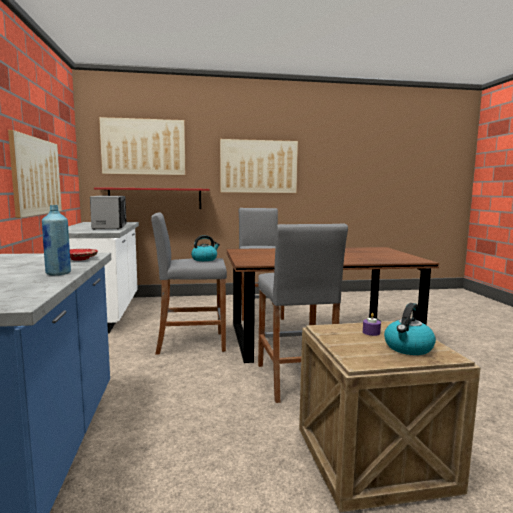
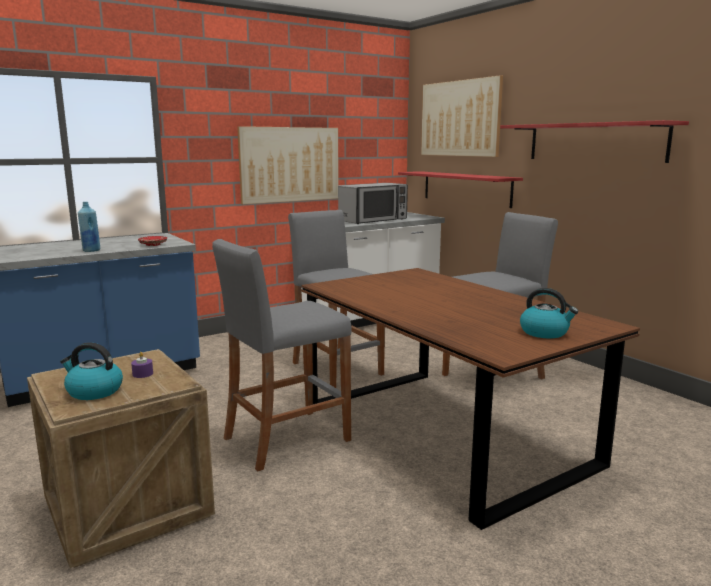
camera: 65 degrees right, 5 degrees up
(204, 259) = (346, 273): kettle -> kettle (545, 332)
(258, 166) = (594, 142): picture -> red shelf

